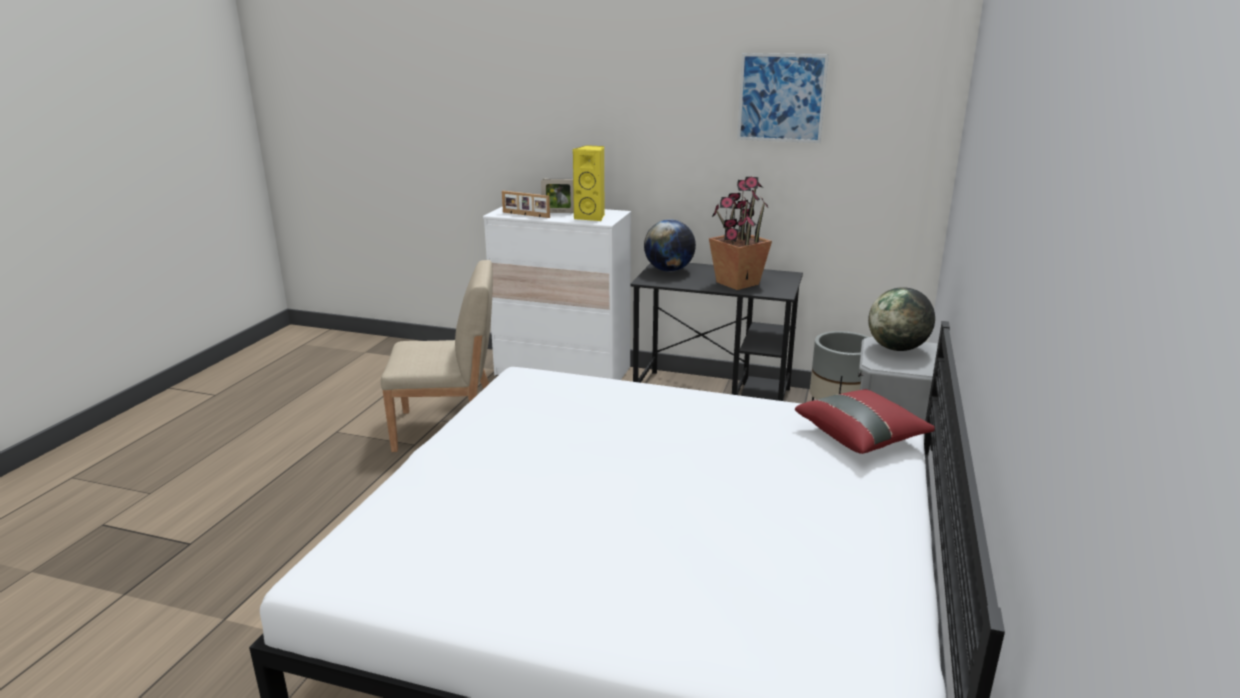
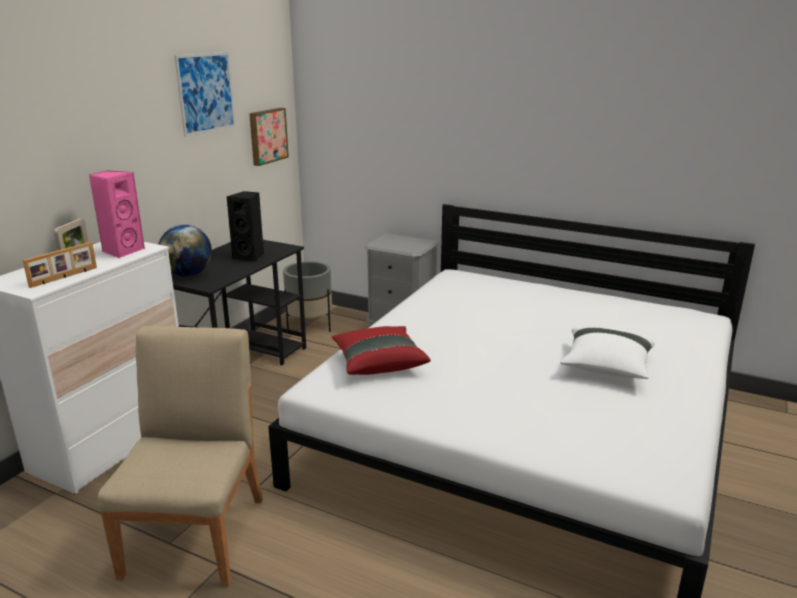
camera: 80 degrees left, 0 degrees up
(591, 217) = (122, 251): yellow speaker -> pink speaker
(607, 548) = (606, 368): none -> white pillow
(737, 283) = (250, 257): potted plant -> black speaker
(862, 437) = (470, 283): red pillow -> red pillow (379, 363)
(882, 166) = (267, 136): none -> picture
(897, 348) = (391, 242): globe -> none

